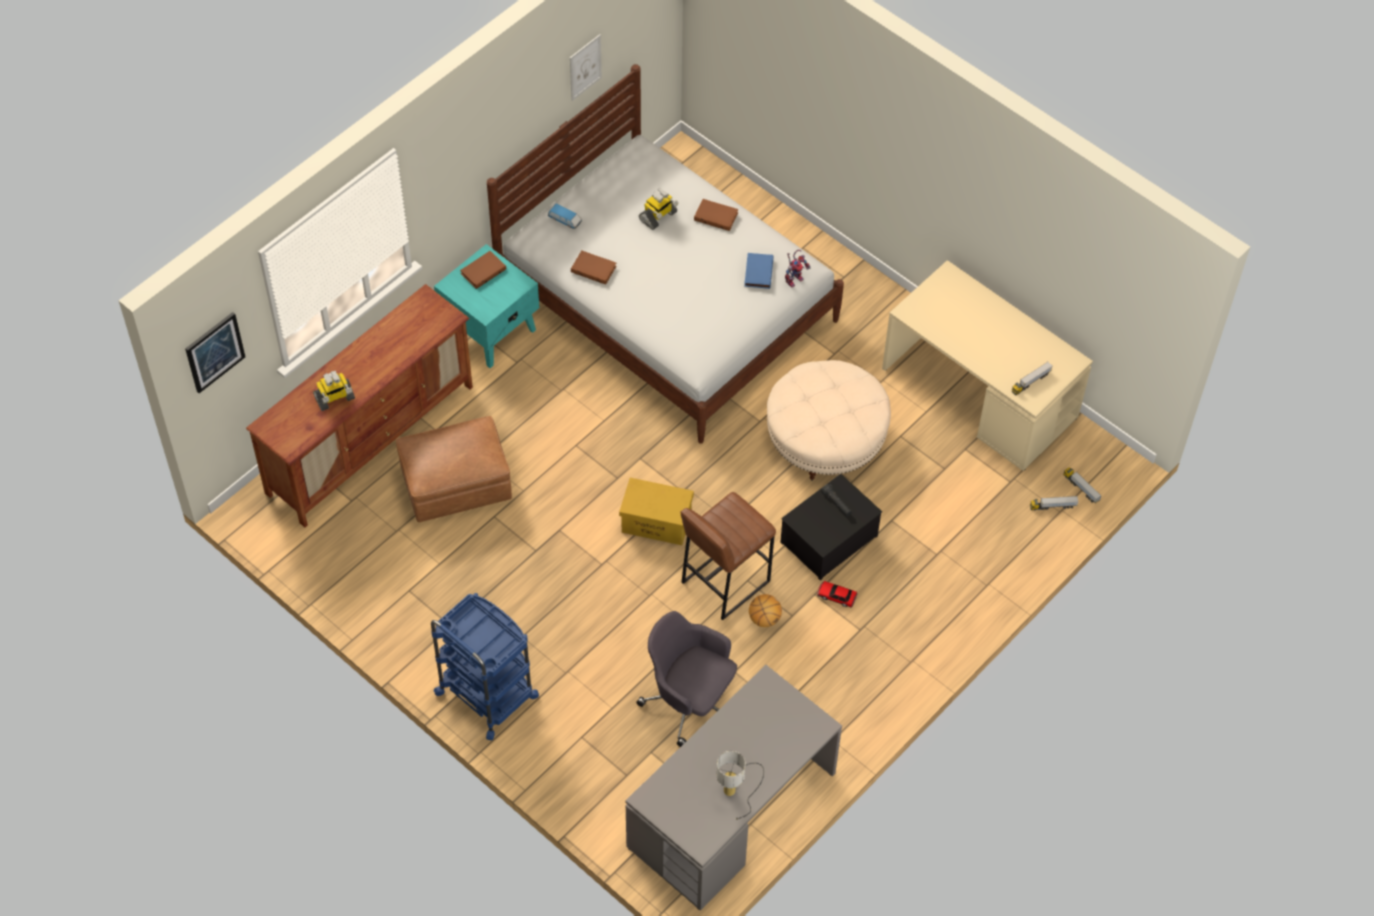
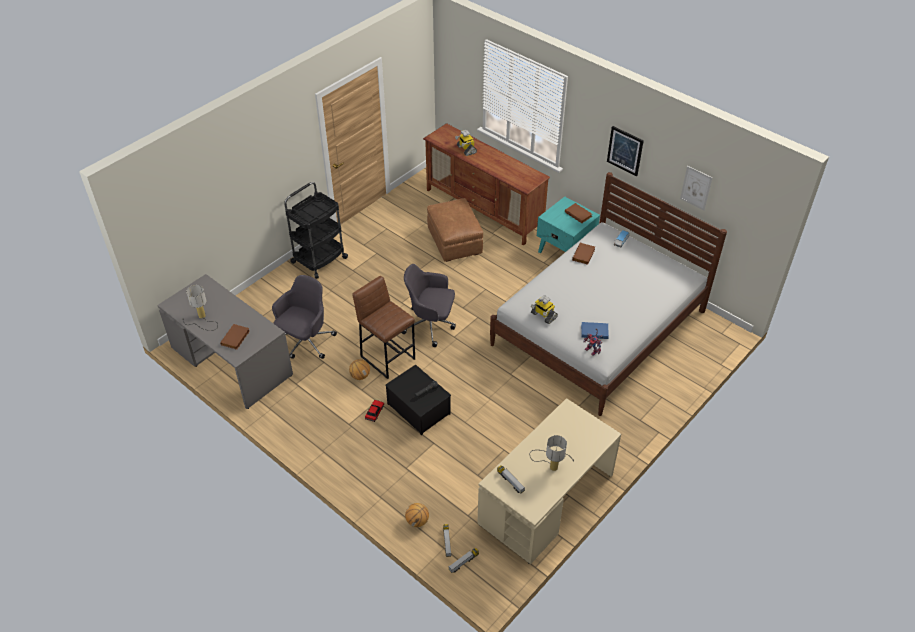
camera: 90 degrees right, 10 degrees down
(214, 351) = (453, 68): picture -> picture (625, 150)
(487, 694) = (319, 260): blue cart -> black cart
(655, 523) = (430, 325): yellow storage box -> grey office chair
(658, 216) = (632, 282): toy robot -> toy robot (543, 315)
(716, 216) = (639, 310): brown book -> brown book (236, 338)
(825, 439) = (498, 408): beige ottoman -> none
(998, 336) = (552, 463): none -> table lamp
(1023, 540) = (417, 521): none -> basketball

